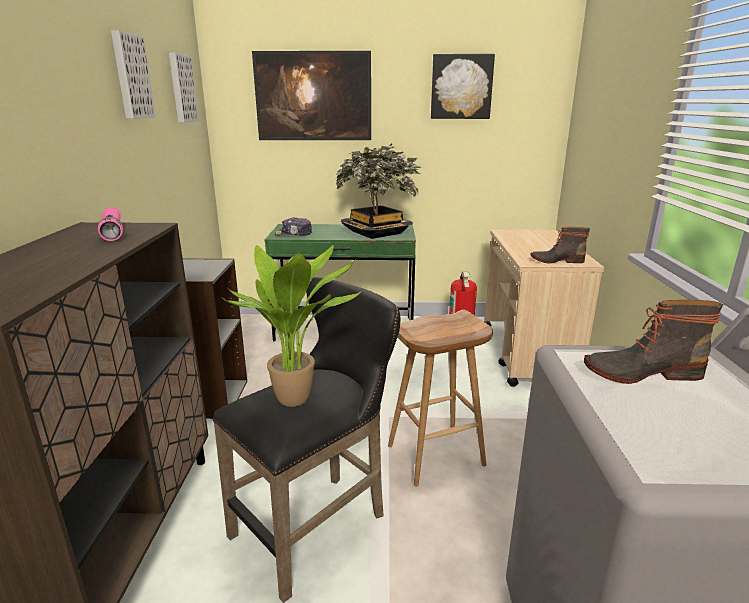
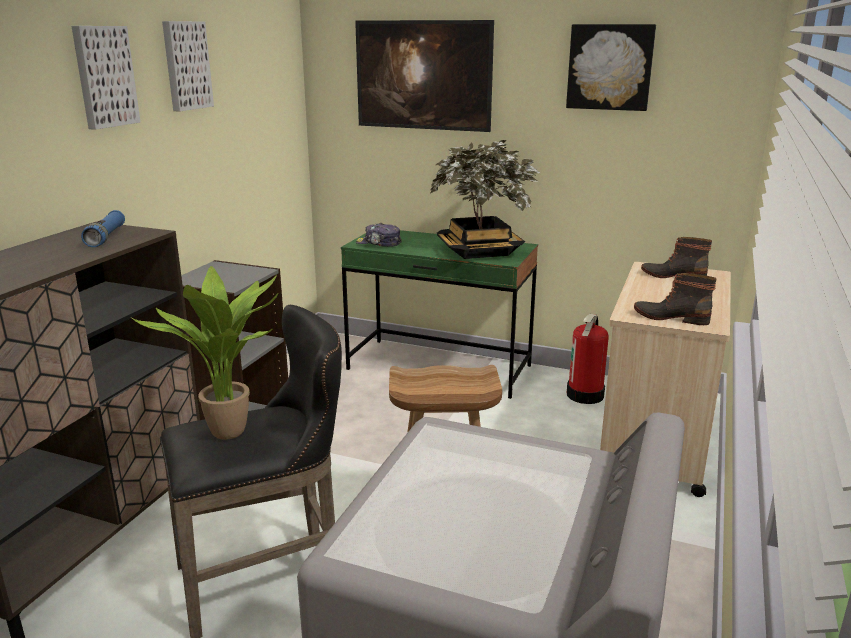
camera: 20 degrees right, 0 degrees up
(113, 233) = (106, 237): pink flashlight -> blue flashlight
(181, 88) = (263, 68): picture -> picture (104, 76)
(641, 372) = (481, 463): boot -> boot (673, 275)

